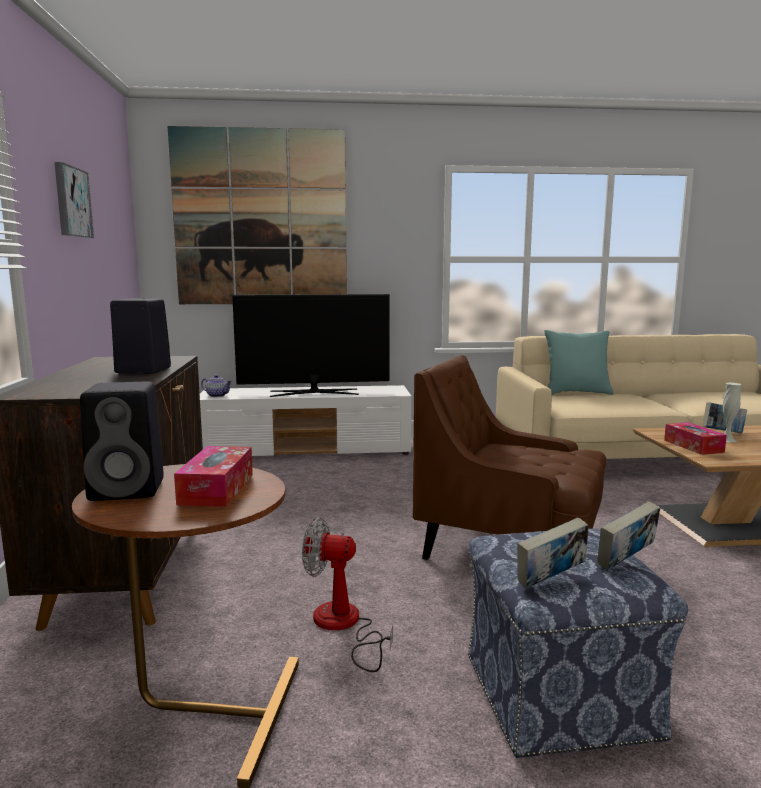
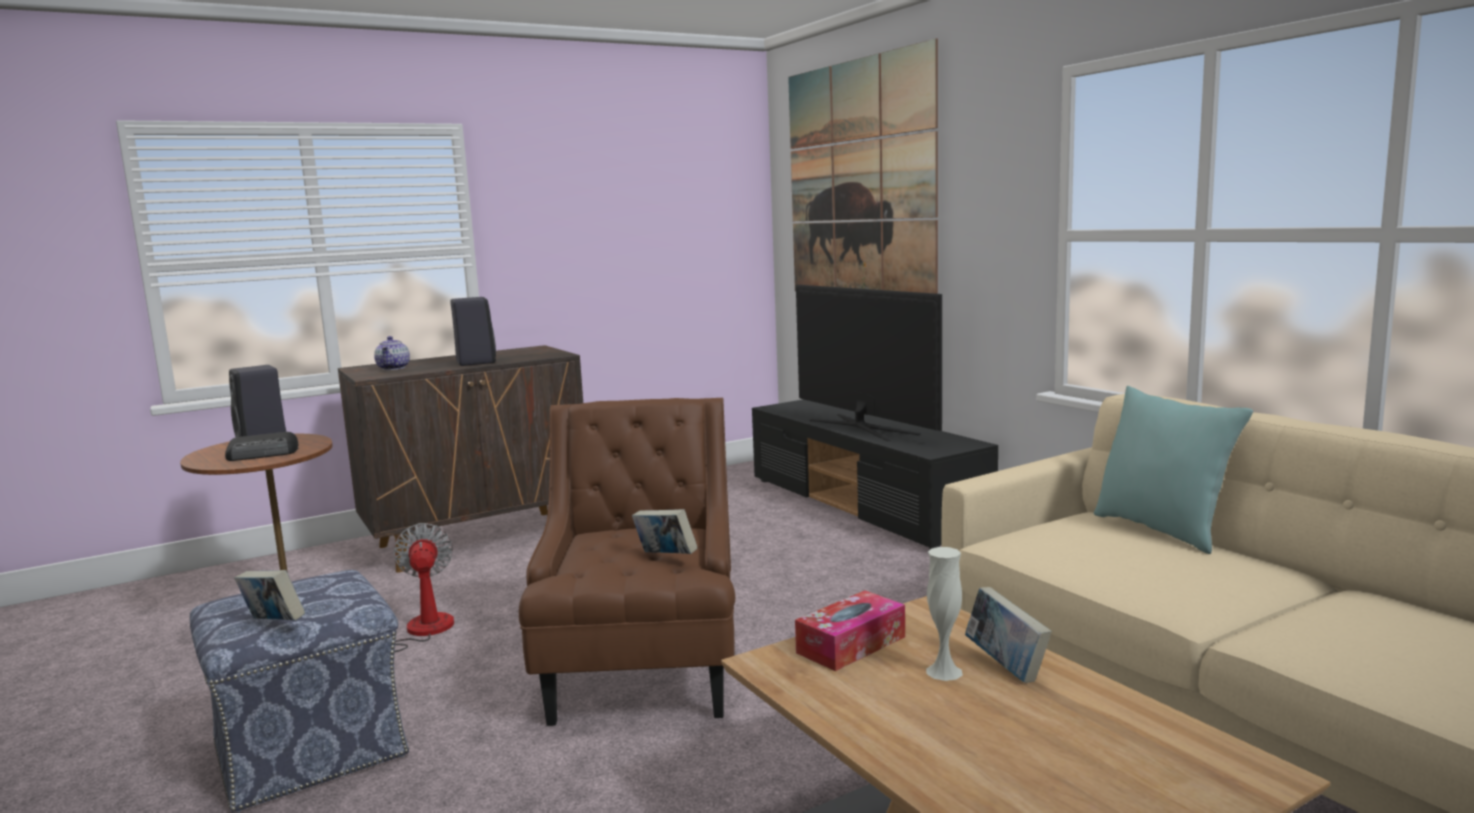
camera: 65 degrees right, 0 degrees up
(71, 202) = (591, 195): picture -> none
(217, 395) = (783, 408): teapot -> teapot (394, 368)
(217, 489) = (264, 454): tissue box -> radio
(307, 450) = (864, 506): white tv stand -> black tv stand
(550, 581) = (233, 601): book -> book (665, 557)

